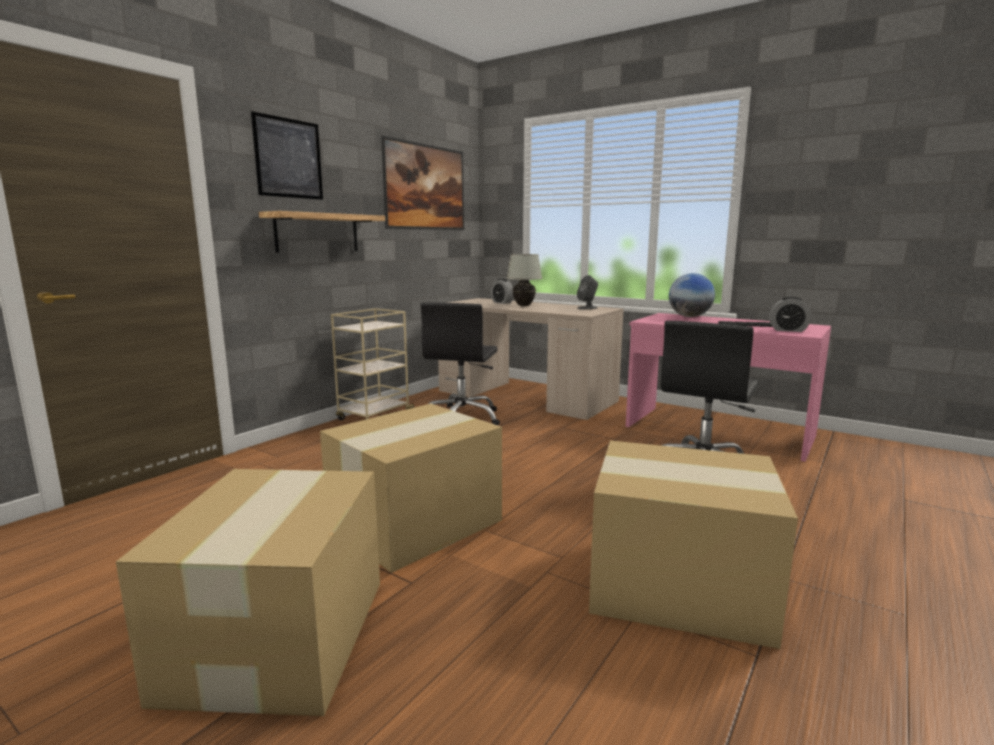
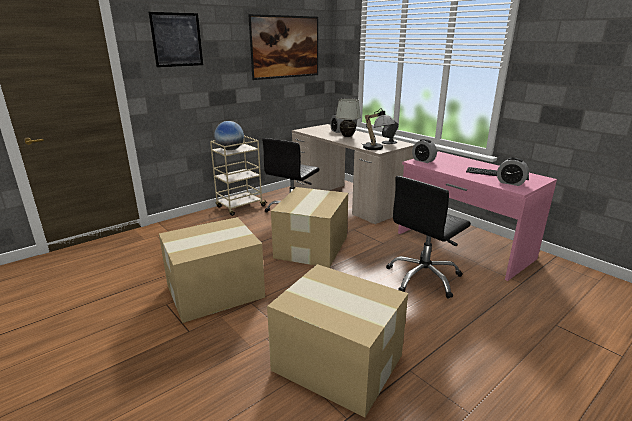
camera: 15 degrees right, 10 degrees up
(281, 634) = (108, 350): cardboard box -> cardboard box (312, 246)
(317, 233) = (200, 88): shelf -> none
(580, 313) = (377, 149): none -> table lamp
(654, 319) = (423, 160): none -> alarm clock
(689, 317) = (455, 158): globe -> globe (230, 149)

